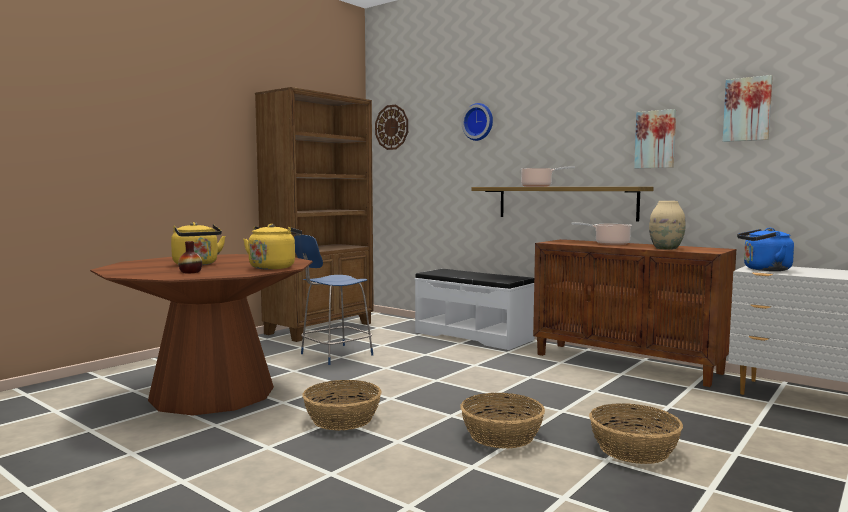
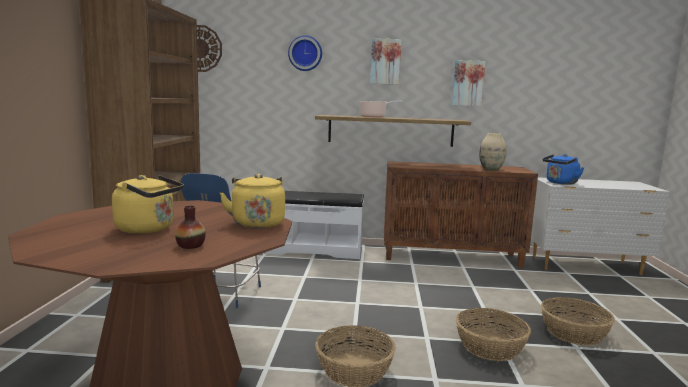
camera: 35 degrees left, 5 degrees up
(609, 244) = (441, 166): cooking pot -> none
(747, 109) = (534, 66): picture -> picture (385, 61)

